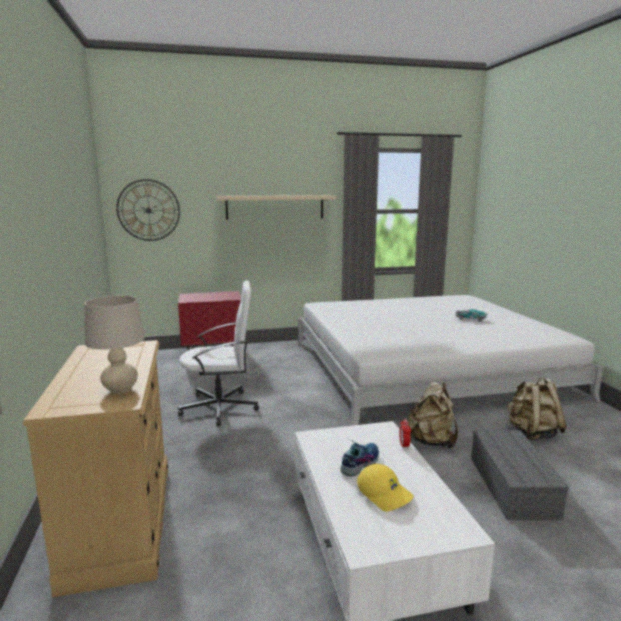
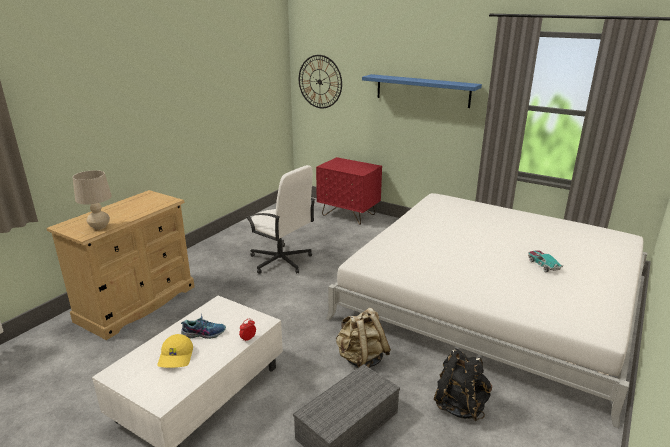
camera: 45 degrees right, 10 degrees up
(275, 207) = (422, 90): beige shelf -> blue shelf
(532, 433) = (460, 405): beige backpack -> black backpack

